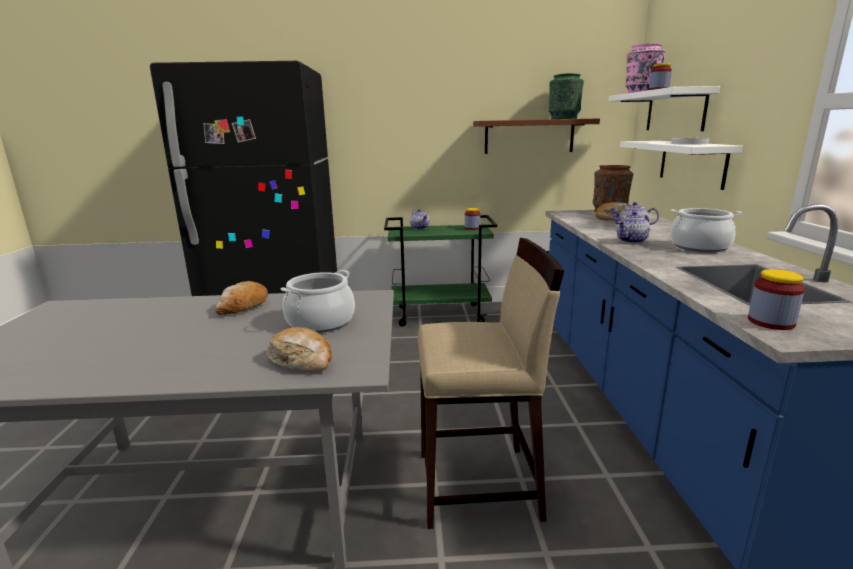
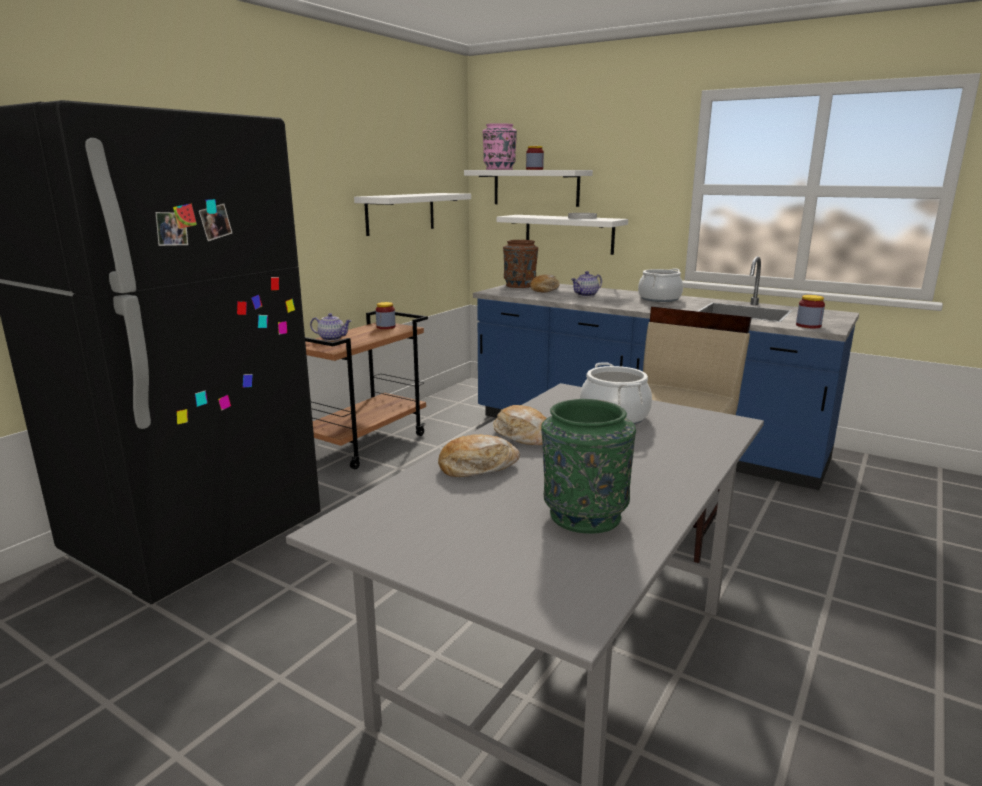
camera: 55 degrees left, 0 degrees up
(302, 360) = (697, 434): bread -> bread (477, 467)
(440, 315) = (366, 444): green cart -> brown cart
(529, 136) = (400, 213): brown shelf -> white shelf
(563, 119) = (436, 193): green vase -> green vase (583, 515)
(632, 241) = (620, 303): teapot -> none

